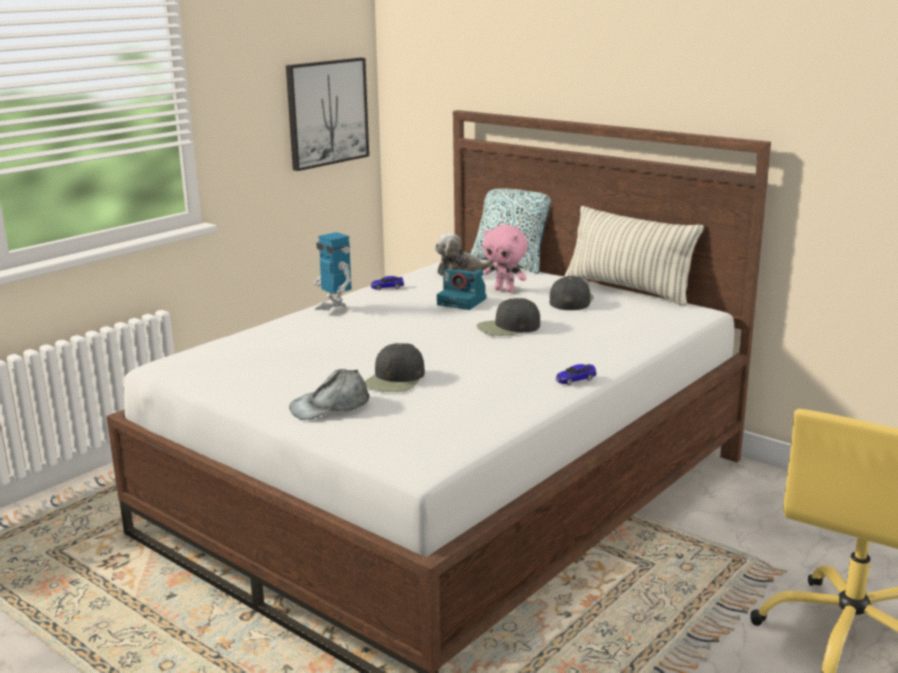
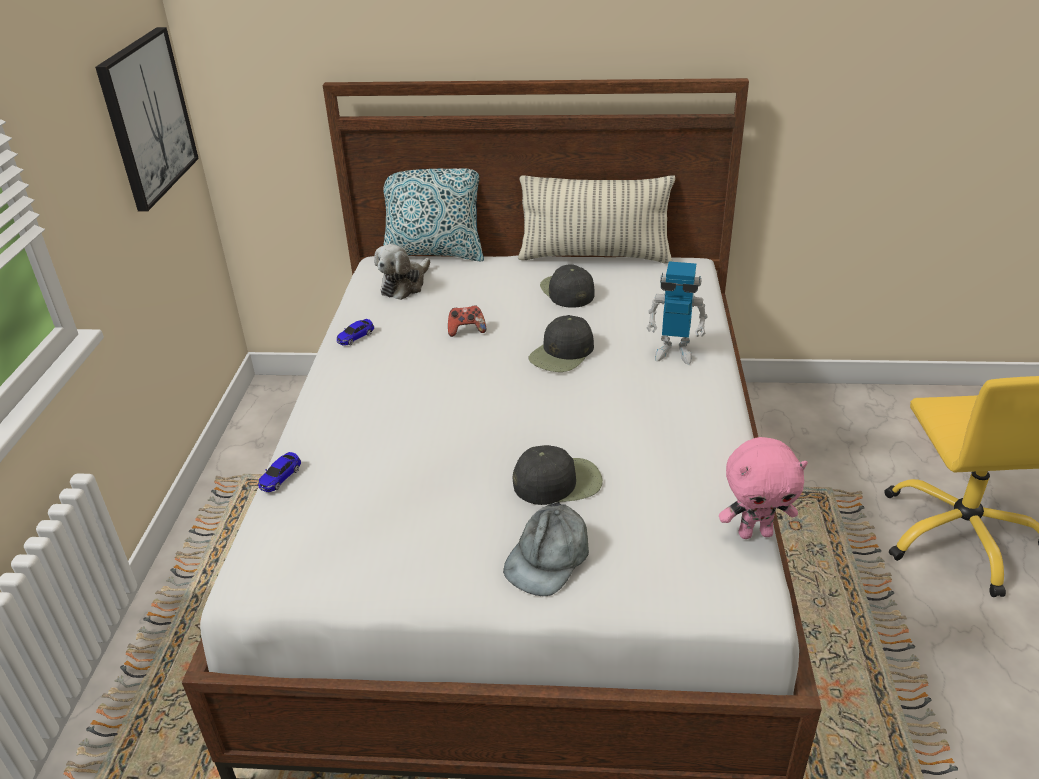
camera: 35 degrees left, 15 degrees up
(334, 309) = (341, 395): toy robot -> toy robot (674, 352)
(395, 379) = (558, 481): black cap -> black cap turned 90 degrees counterclockwise
(463, 301) = (466, 330): camera -> game controller
(505, 290) = (485, 297): pink plush toy -> pink plush toy (755, 533)
(575, 379) = (716, 404): toy car -> toy car (280, 477)

